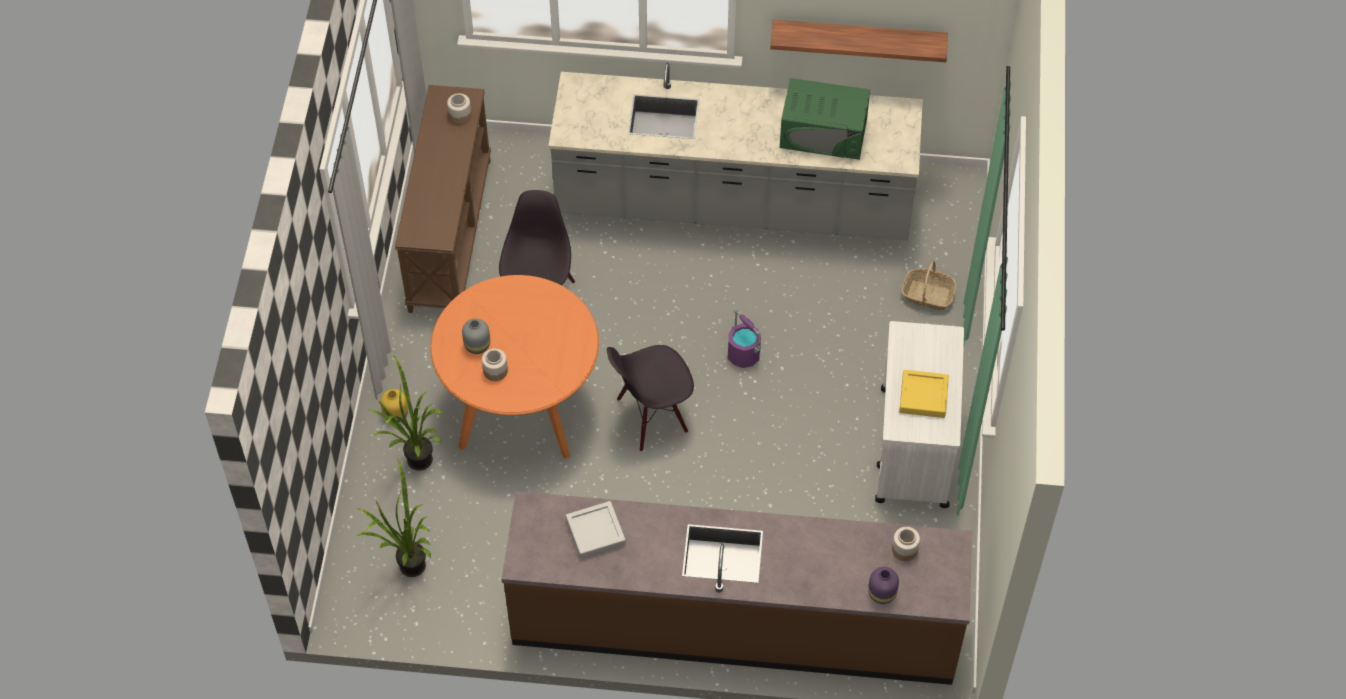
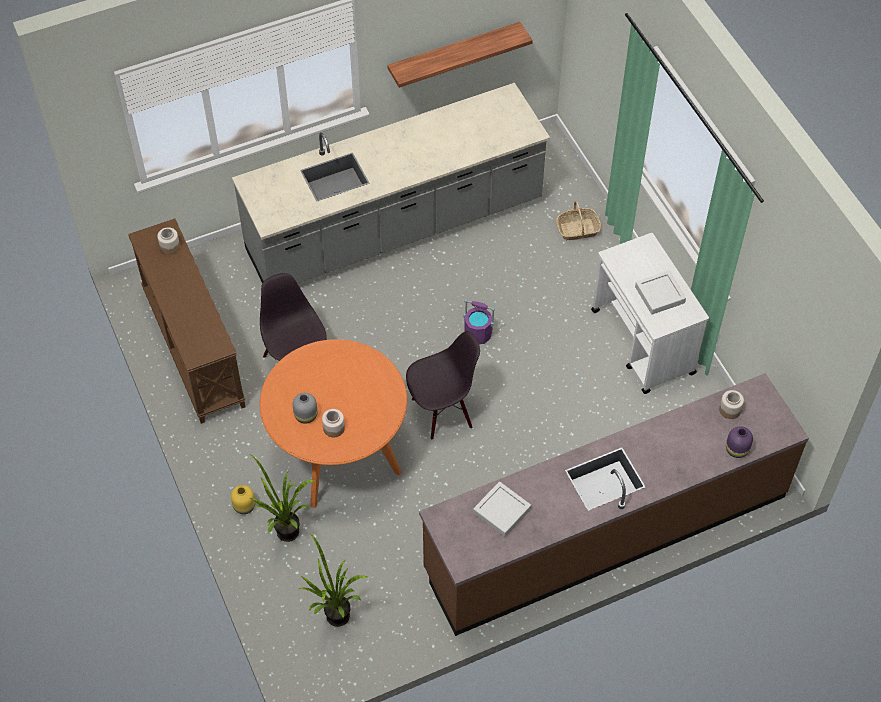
camera: 30 degrees left, 0 degrees up
(651, 417) = (442, 412): black chair -> black chair turned 150 degrees counterclockwise
(823, 133) = (461, 137): green microwave -> none
(923, 396) = (659, 295): yellow tray -> grey tray

